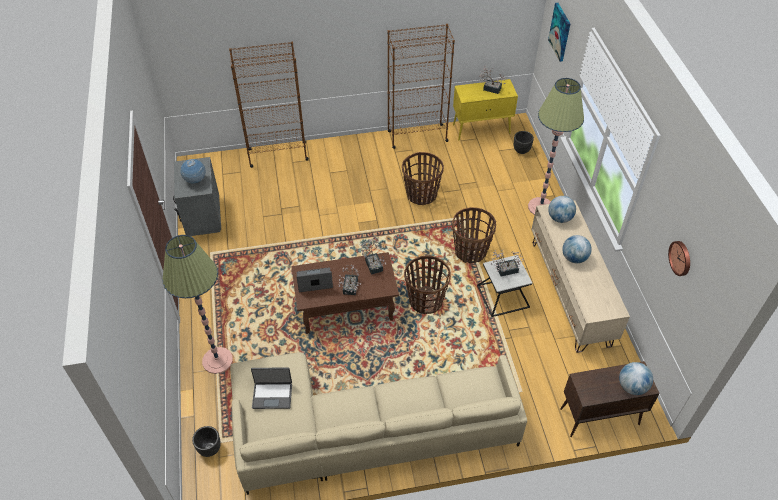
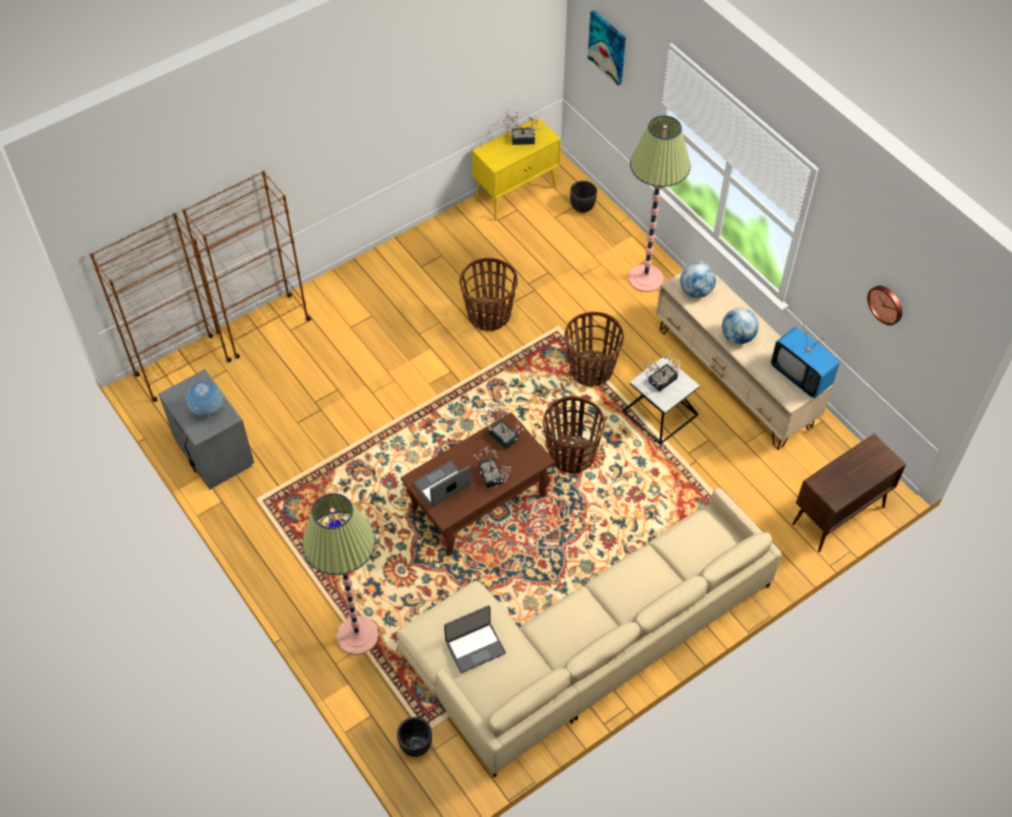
camera: 25 degrees left, 5 degrees up
(417, 136) = (437, 233): brown bookcase -> brown bookcase (182, 368)
(608, 301) = (800, 376): none -> television
(632, 386) = (875, 468): globe -> none

